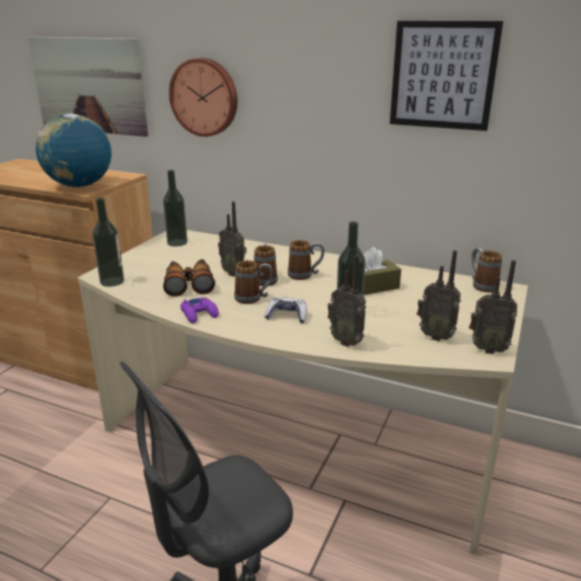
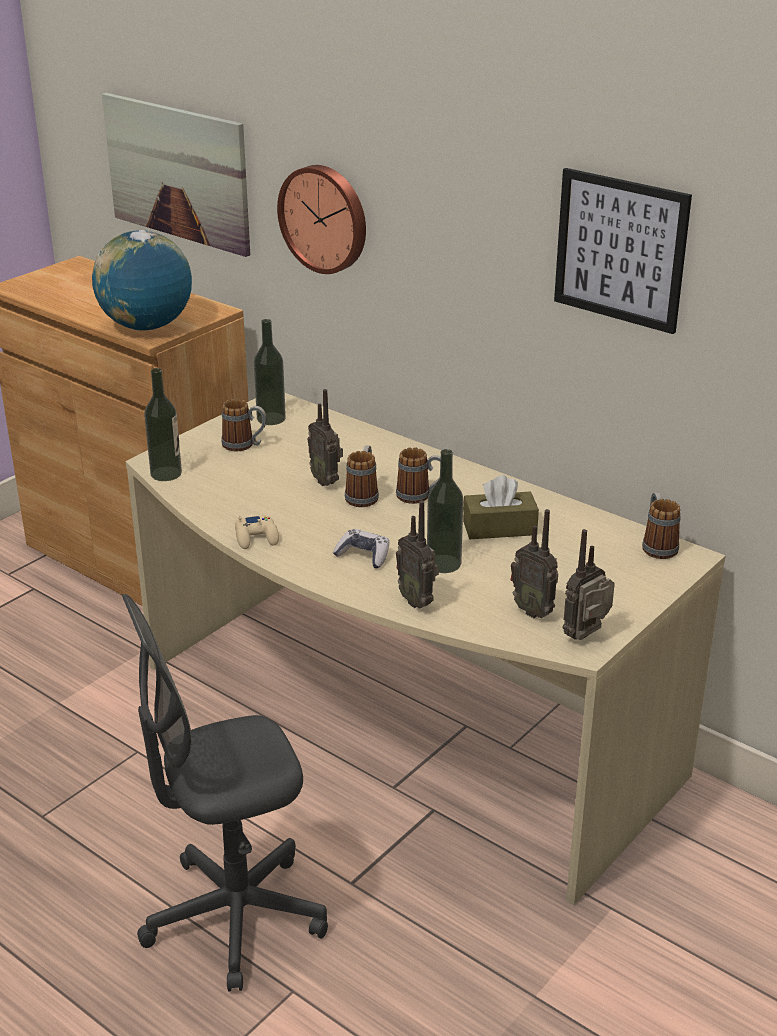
camera: 15 degrees right, 5 degrees up
(189, 284) = (261, 490): binoculars -> none
(199, 314) = (257, 537): purple game controller -> beige game controller
(254, 298) = (334, 524): mug -> mug (244, 445)
(487, 349) = (587, 637): radio -> radio turned 105 degrees clockwise

